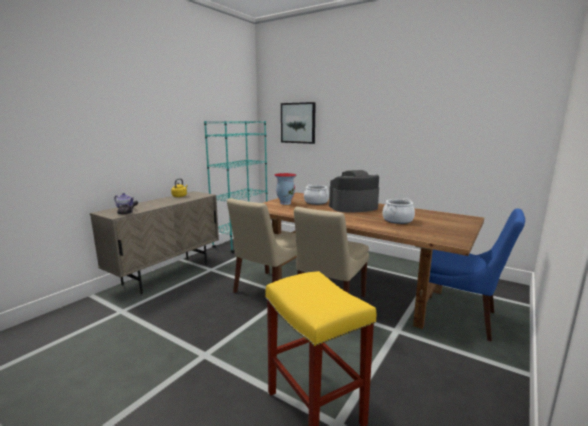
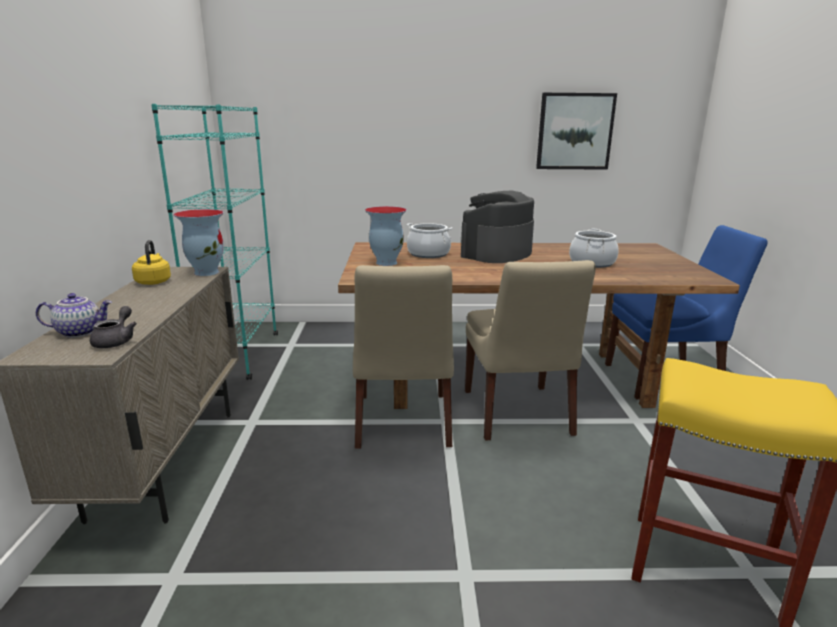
camera: 35 degrees left, 5 degrees up
(203, 195) = (206, 272): none -> vase
(298, 123) = (313, 112): picture -> picture (574, 131)

